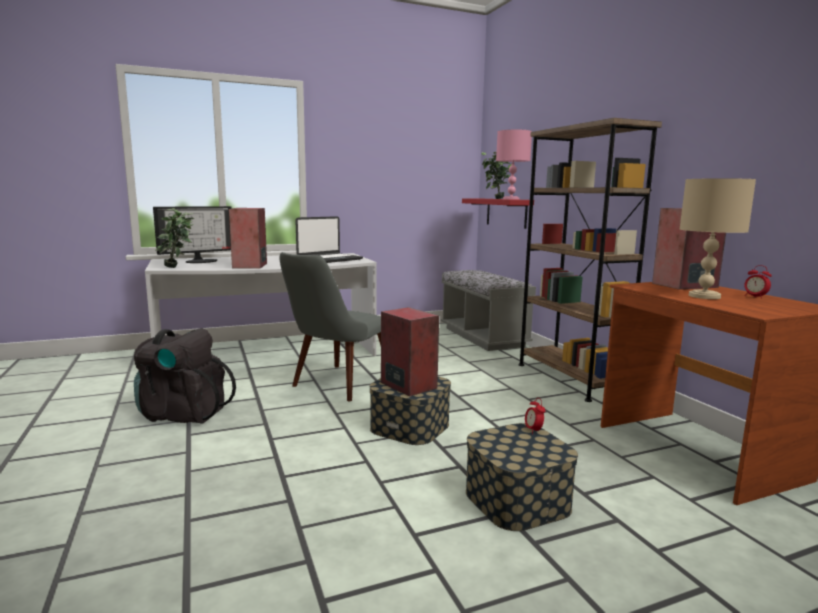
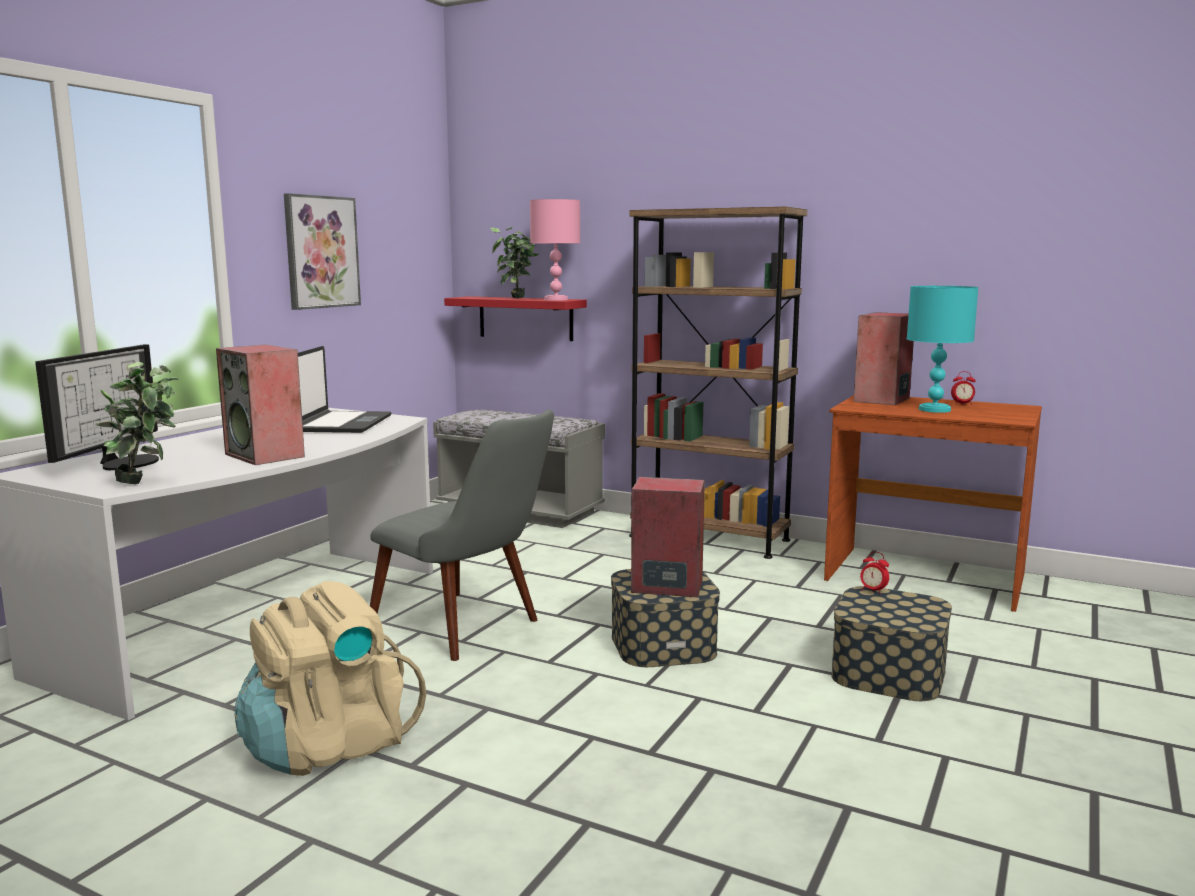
camera: 40 degrees left, 0 degrees up
(183, 414) = (329, 745): black backpack -> beige backpack
(335, 386) = (470, 629): grey chair -> grey chair turned 45 degrees counterclockwise
(372, 167) = (321, 252): none -> picture
(703, 296) = (934, 410): beige table lamp -> turquoise table lamp

